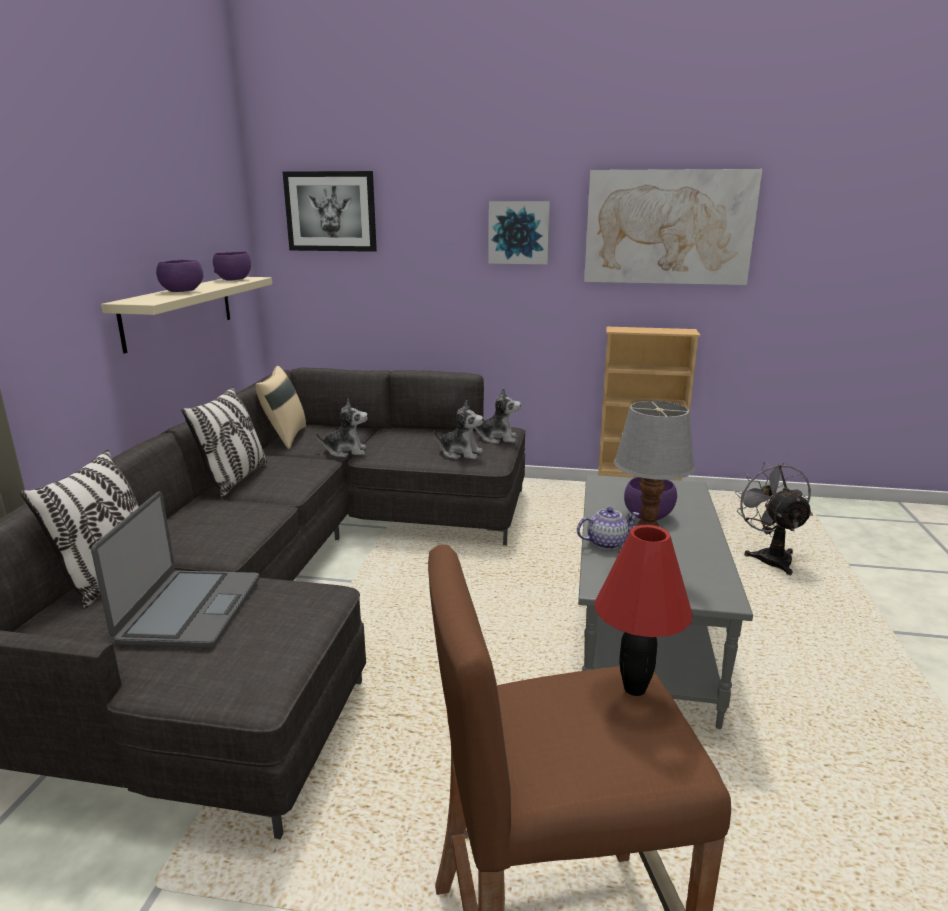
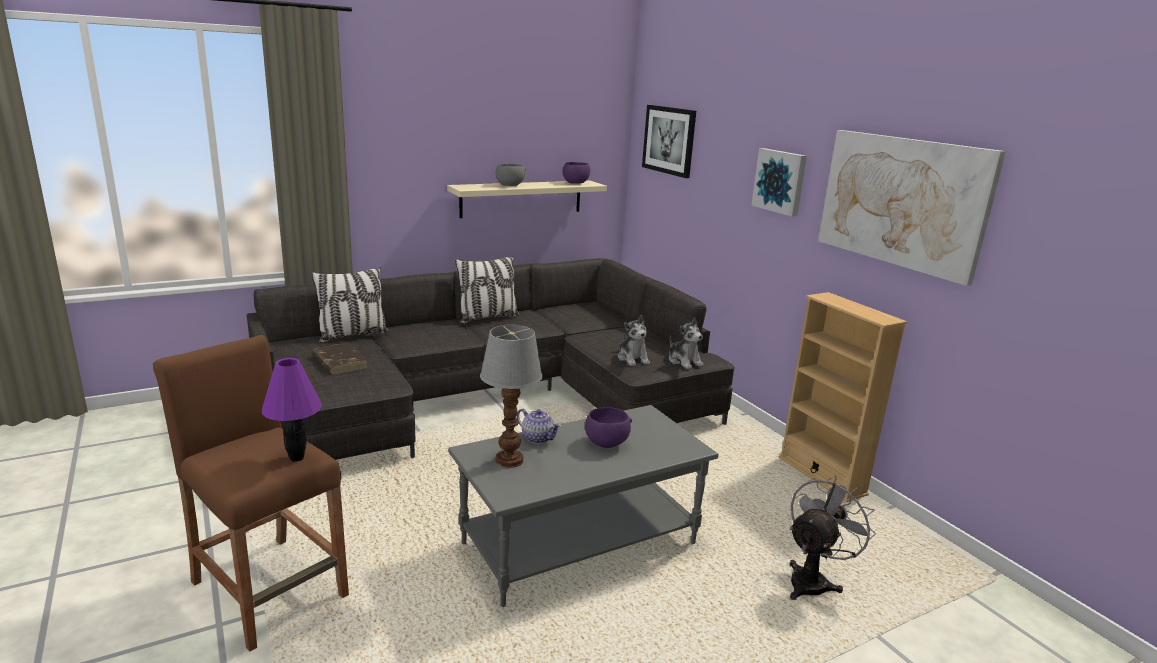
camera: 50 degrees right, 0 degrees up
(181, 292) = (509, 185): purple bowl -> grey bowl
(189, 609) = (339, 361): laptop -> brown book
(285, 437) = (566, 306): beige pillow -> none
(345, 451) = (577, 328): plush toy -> none
(635, 689) = (296, 458): red table lamp -> purple table lamp

